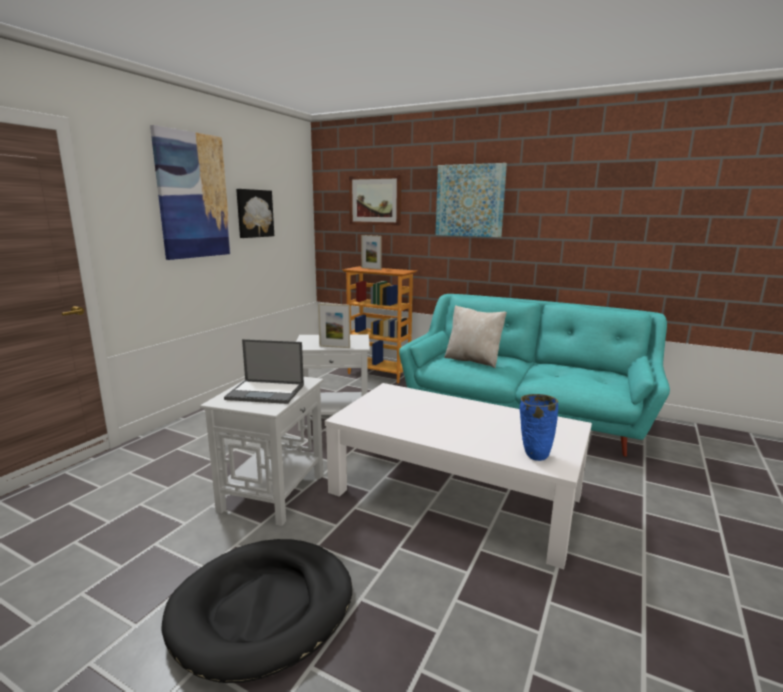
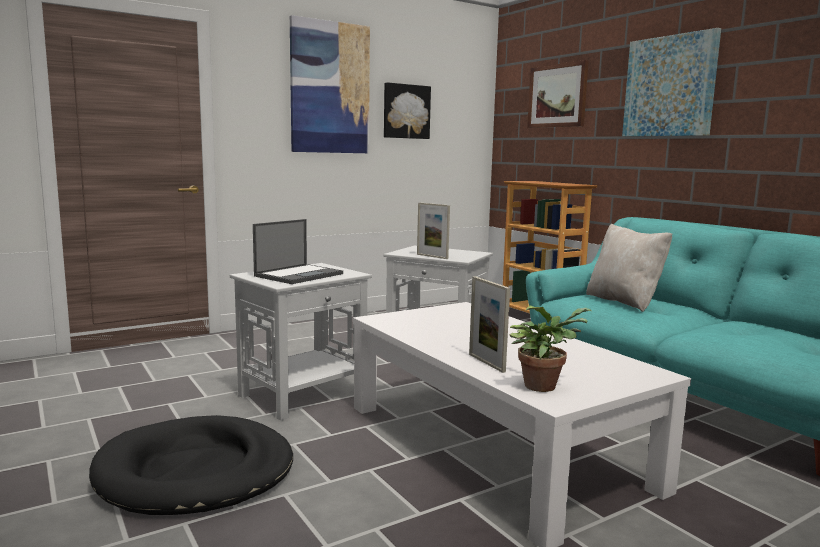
camera: 30 degrees right, 5 degrees down
(266, 392) = (299, 275): laptop -> laptop turned 90 degrees counterclockwise
(371, 268) = (541, 182): picture frame -> picture frame (486, 363)
(534, 455) = (543, 385): blue vase -> potted plant

